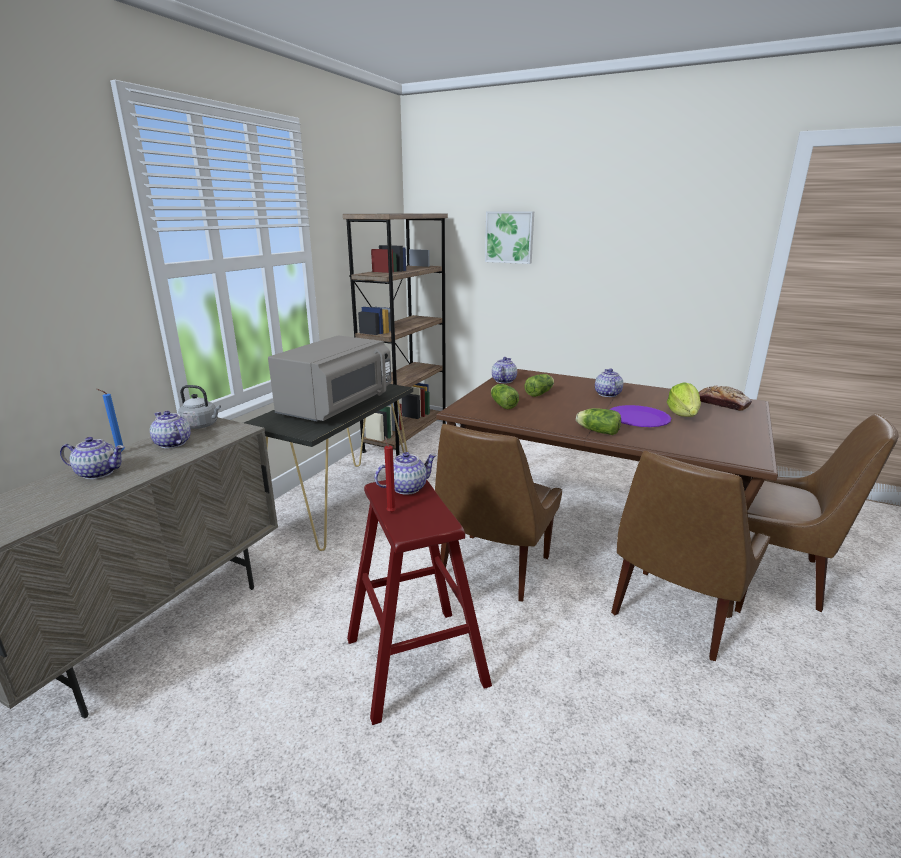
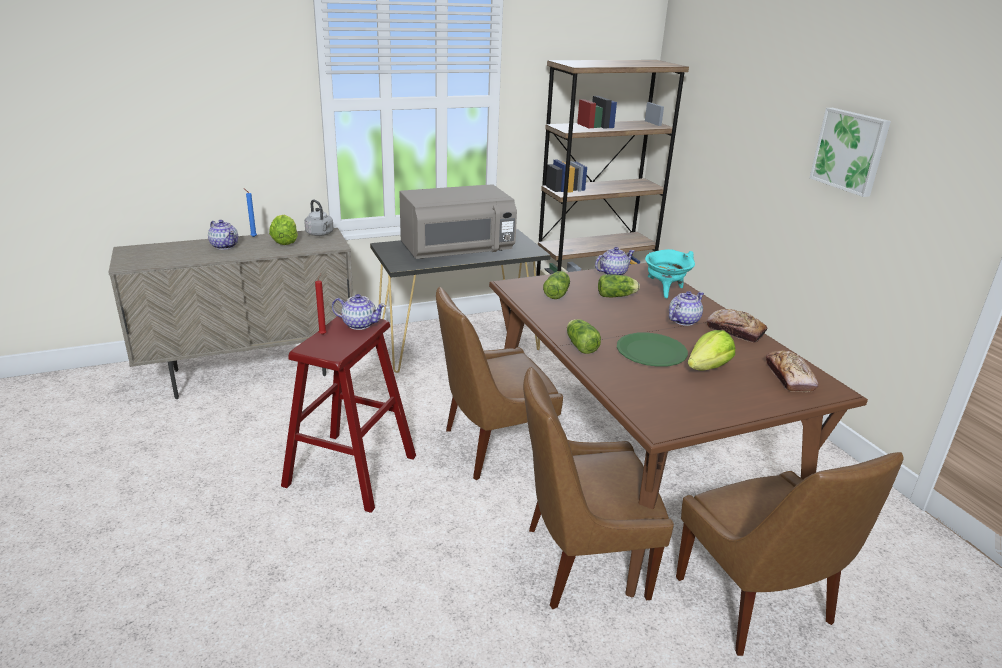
camera: 40 degrees right, 5 degrees up
(172, 444) = (285, 241): teapot -> lettuce
(509, 237) = (741, 106): picture -> picture (850, 151)
(556, 381) = (665, 290): none -> turquoise cooking pot
(638, 418) = (651, 351): purple plate -> green plate
(643, 390) = (735, 331): none -> bread

